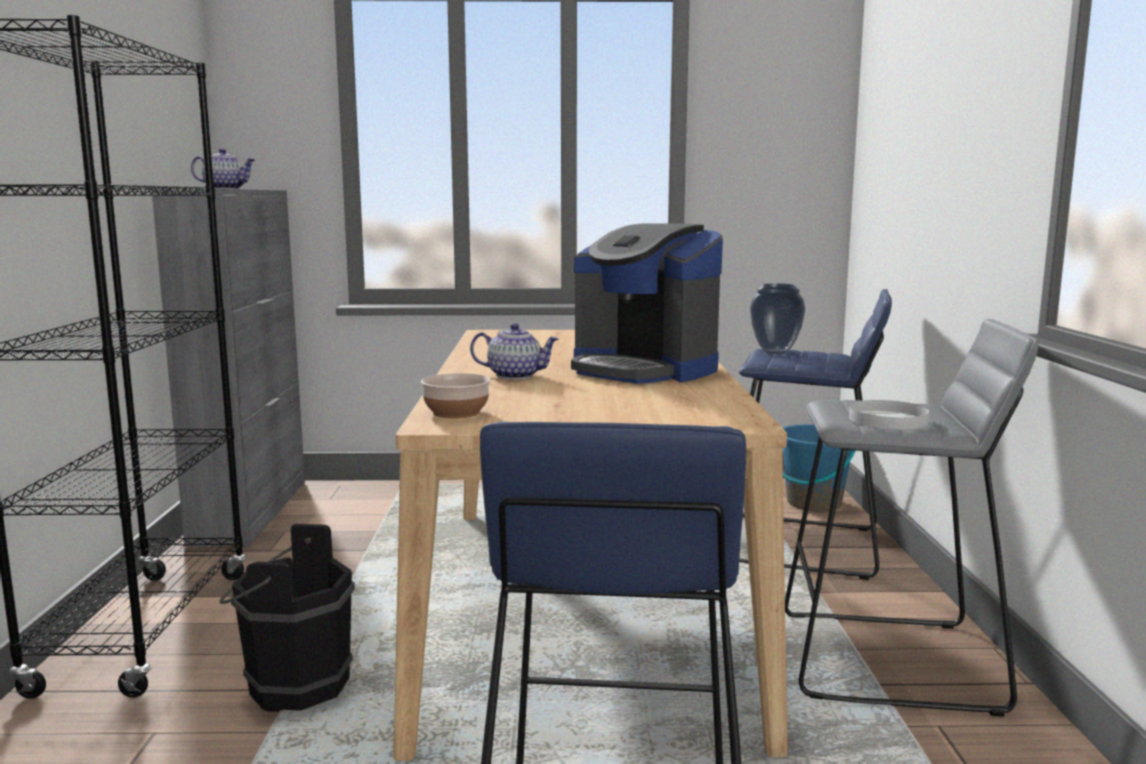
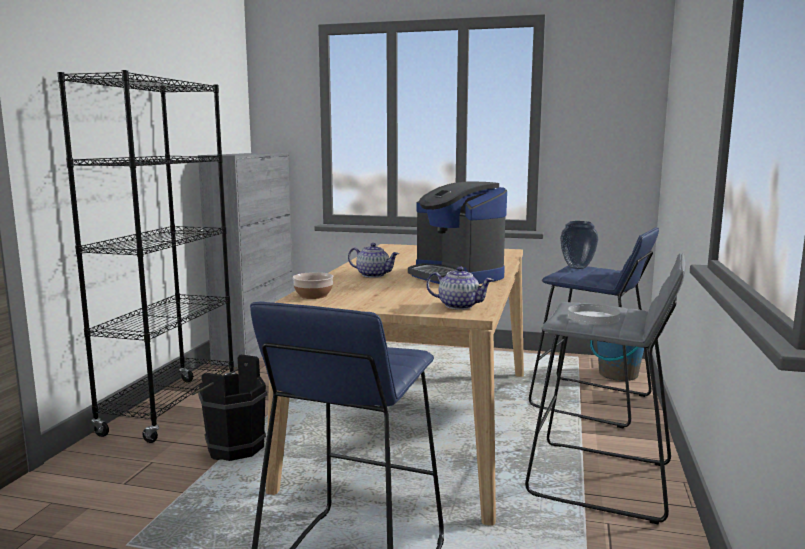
camera: 15 degrees right, 0 degrees up
(225, 189) = (246, 153): teapot -> teapot (459, 306)

